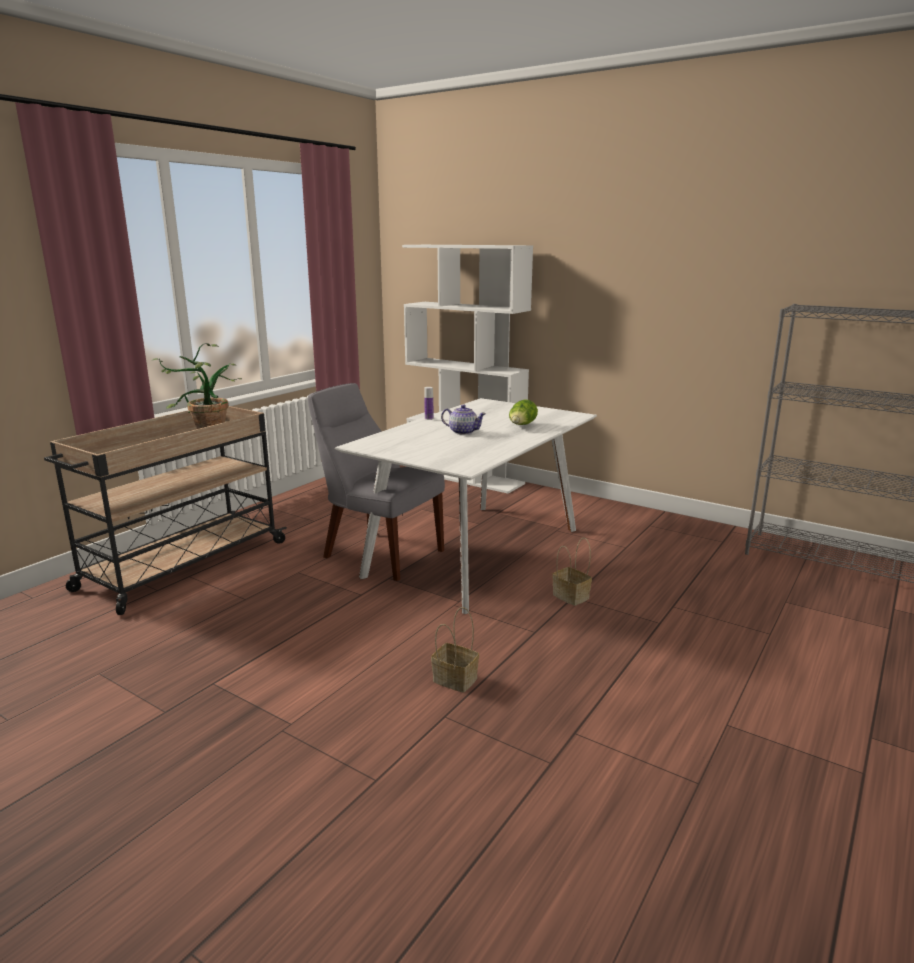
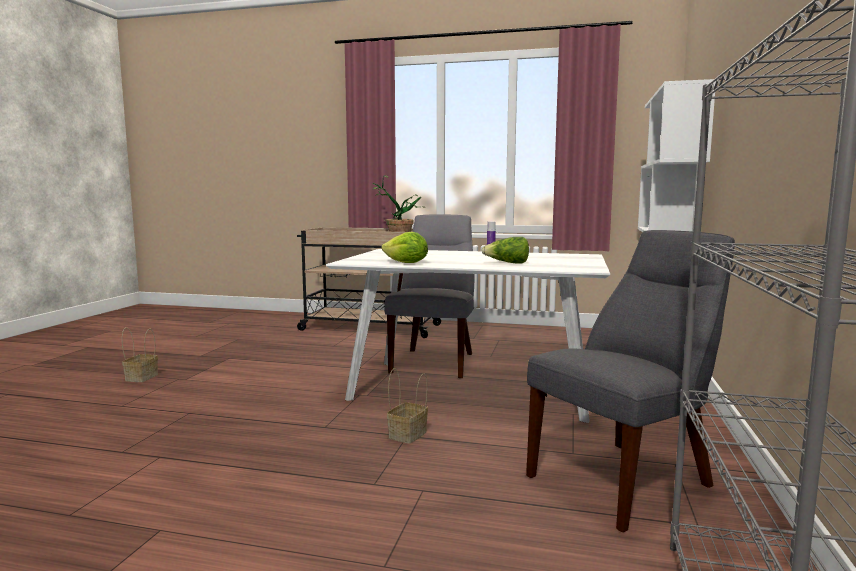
camera: 70 degrees right, 10 degrees down
(453, 680) = (238, 409): basket -> basket (142, 377)
(463, 432) = (458, 257): teapot -> none
(496, 451) = (406, 263): none -> lettuce
(667, 543) = (625, 479): none -> grey chair

